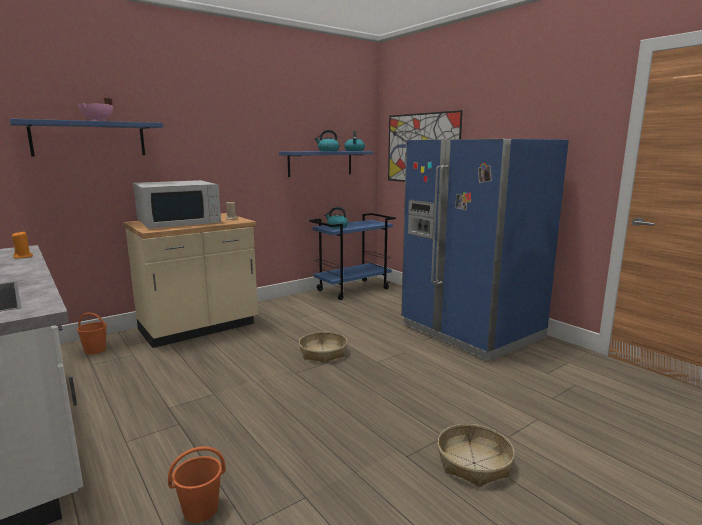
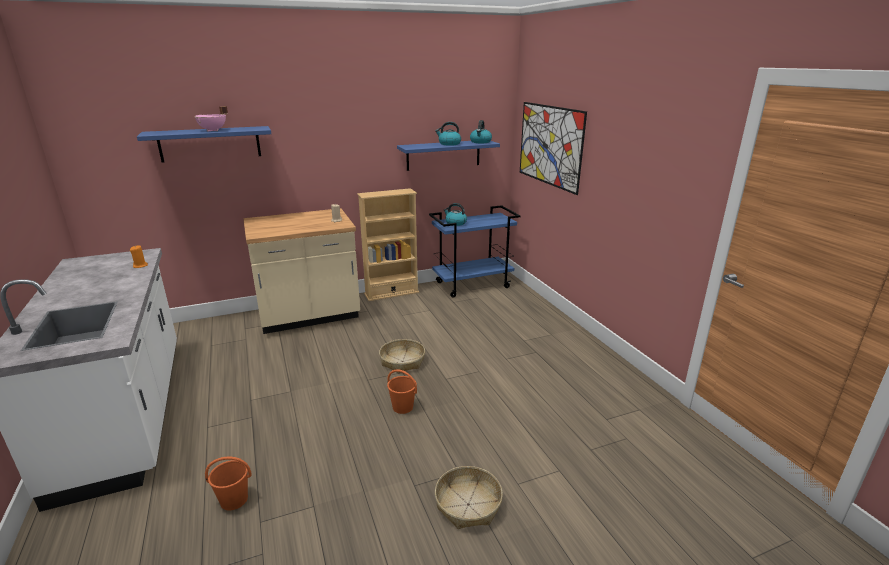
camera: 15 degrees right, 10 degrees up
(95, 350) = (218, 330): orange bucket -> orange bucket (402, 407)
(179, 222) = (288, 223): white microwave -> none
(277, 302) = (391, 293): none -> beige bookcase
(471, 331) = (561, 355): blue fridge -> none

